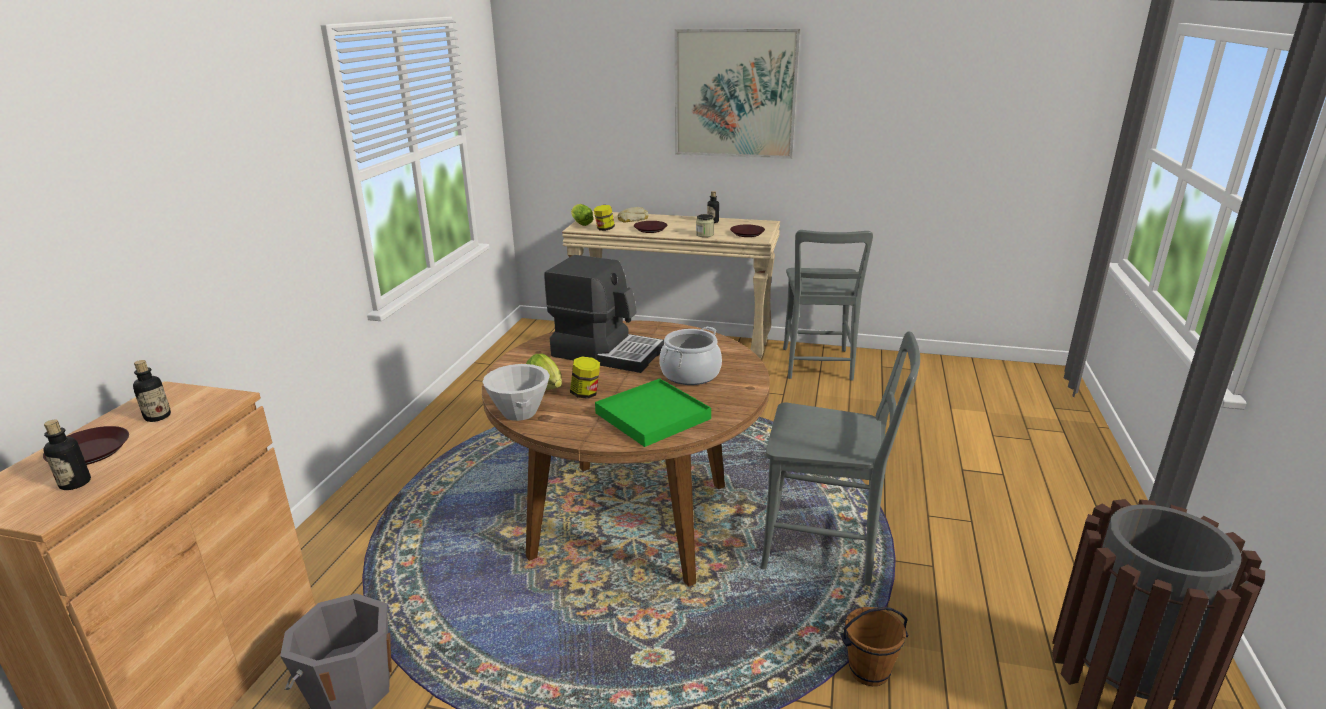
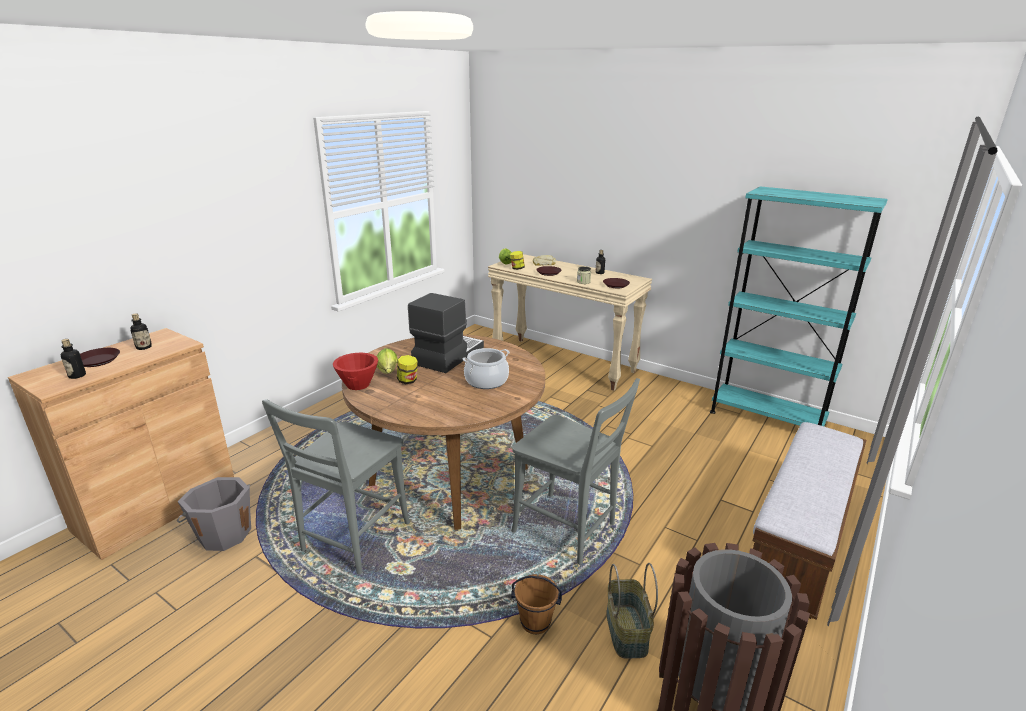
camera: 20 degrees right, 0 degrees up
(520, 412) = (358, 385): white bowl -> red bowl
(607, 352) = (447, 355): coffee machine -> coffee machine turned 105 degrees counterclockwise
(652, 416) = (434, 404): green tray -> none
(735, 94) = (626, 177): picture -> none
(817, 366) = (662, 396): grey chair -> grey chair (352, 540)
(942, 368) = (766, 418): none -> turquoise bookcase
(973, 647) = (625, 630): none -> basket
(1069, 494) = (799, 541): none -> bench

